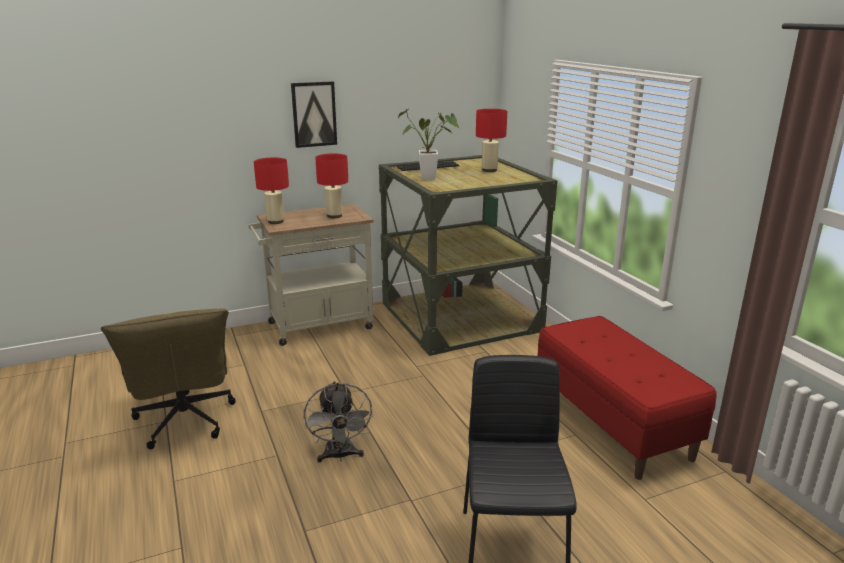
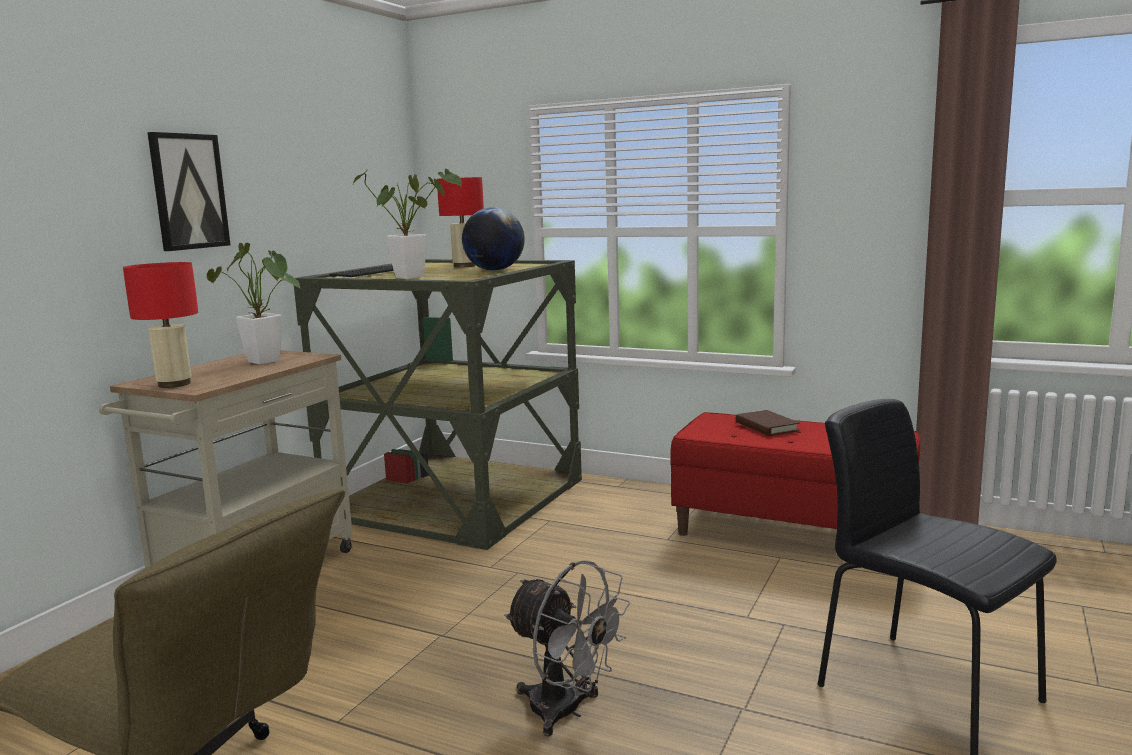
camera: 40 degrees left, 10 degrees down
(334, 216) = (267, 362): red table lamp -> potted plant
(487, 181) = (495, 270): none -> globe
(614, 342) = (766, 427): none -> brown book

